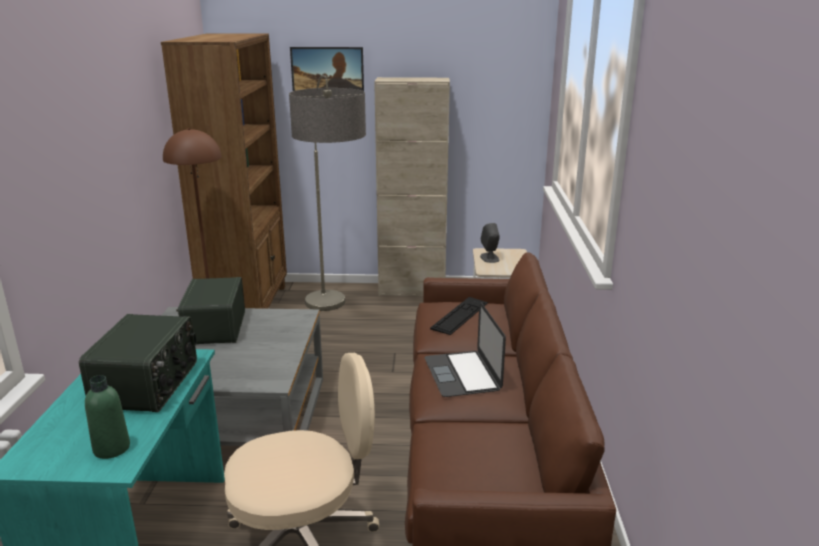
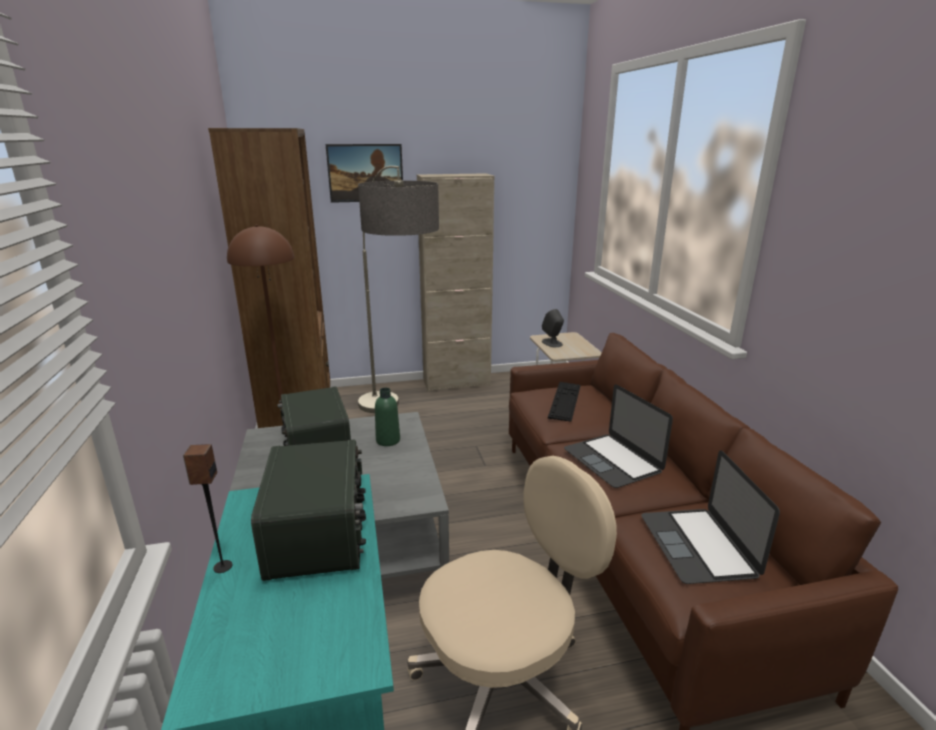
camera: 15 degrees left, 0 degrees up
(70, 396) = (222, 566): none -> speaker
(111, 448) = (331, 635): green bottle -> green bottle (388, 440)
(478, 452) = (698, 545): none -> laptop

